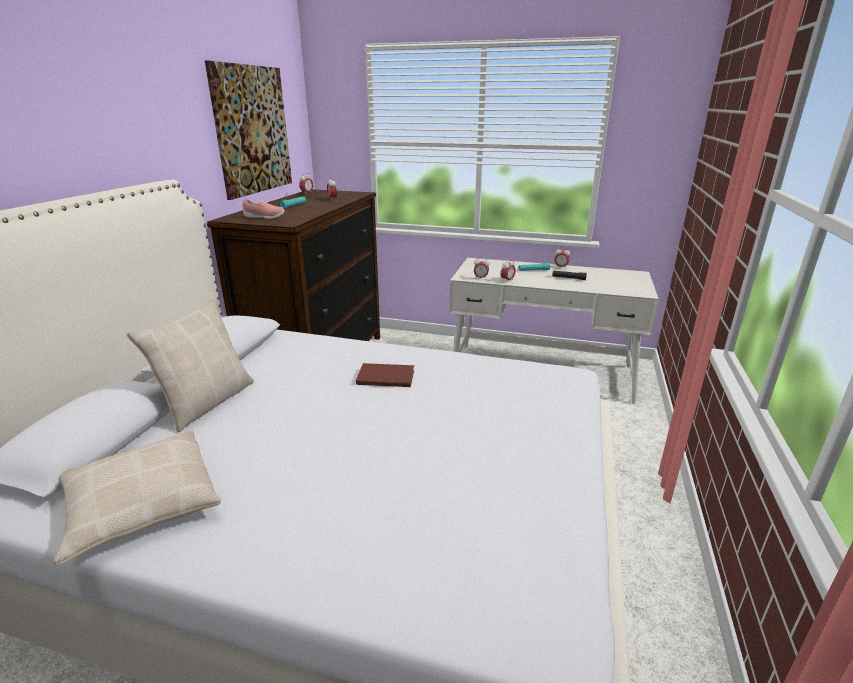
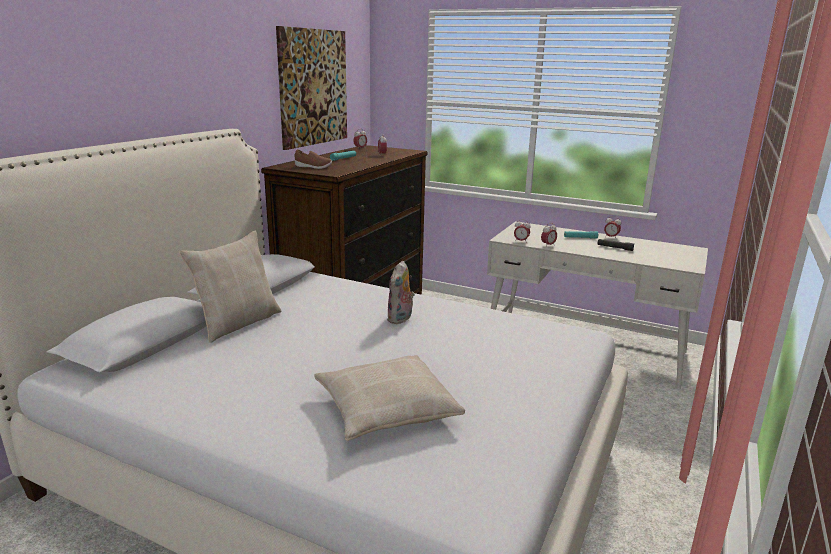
camera: 10 degrees right, 5 degrees down
(140, 504) = (171, 389): beige pillow -> beige pillow (385, 409)
(264, 217) = (313, 167): pink shoe -> brown shoe
(385, 377) = (400, 319): brown book -> plush toy

